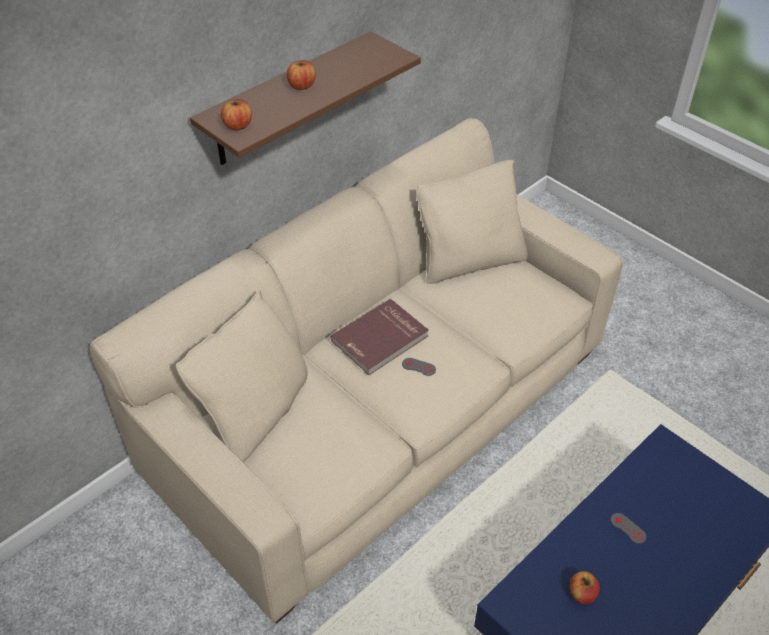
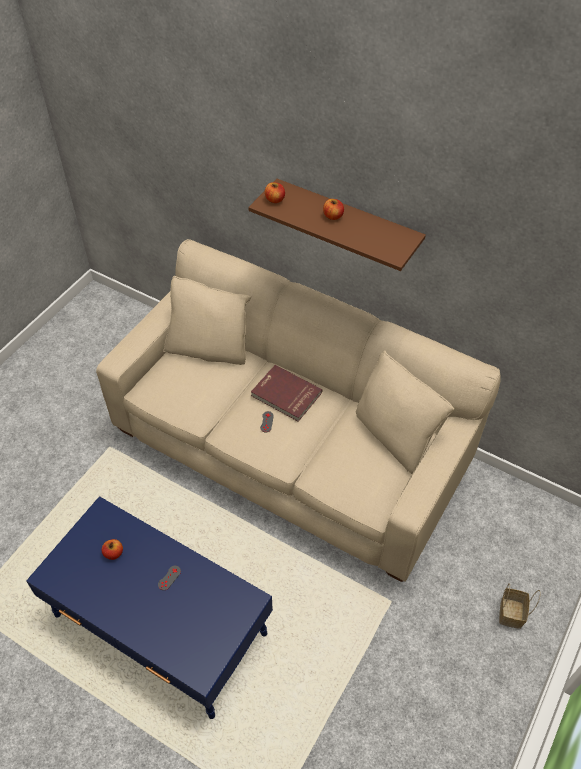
camera: 75 degrees right, 5 degrees up
(634, 283) = (511, 614): none -> basket

